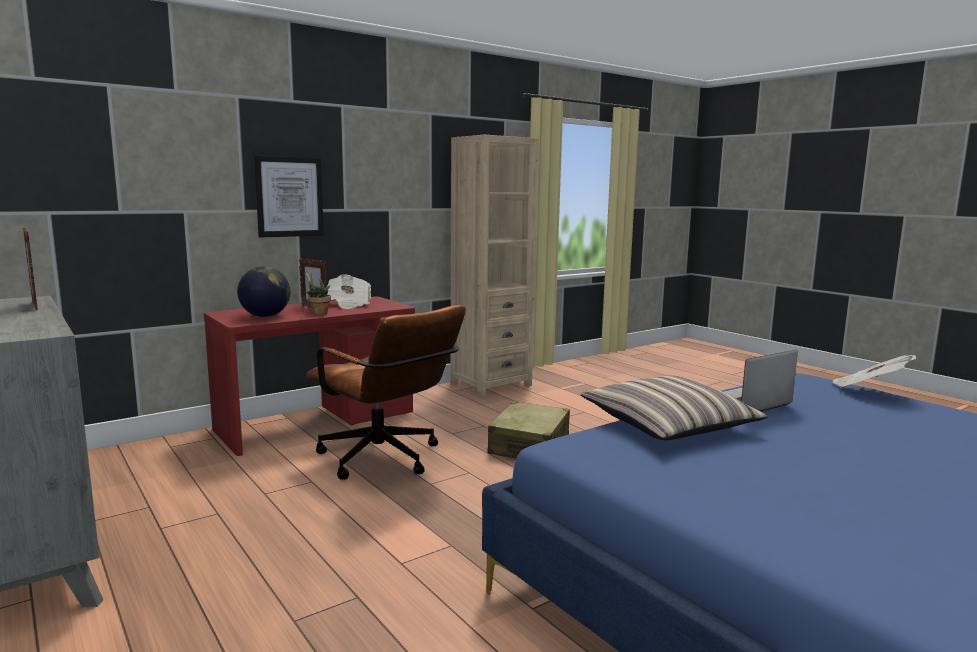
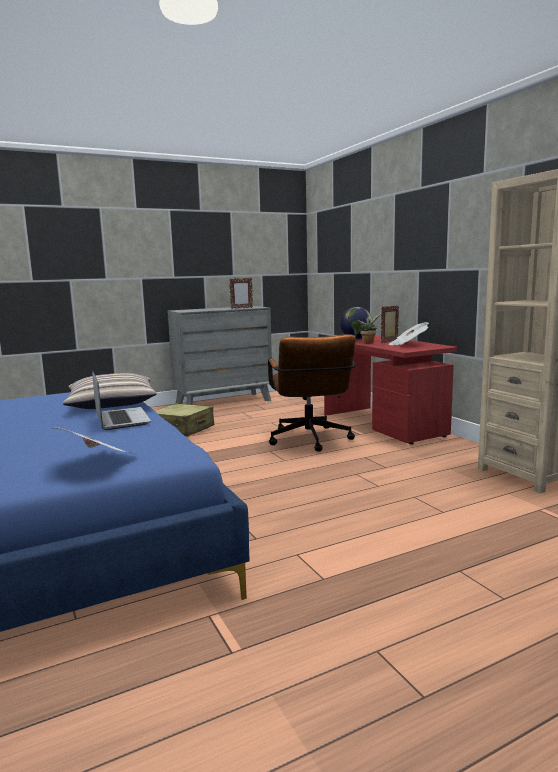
camera: 100 degrees right, 0 degrees up
(289, 197) = (413, 260): picture -> none
(386, 460) = (310, 441): brown office chair -> brown office chair turned 60 degrees counterclockwise
(529, 446) = (334, 480): beige suitcase -> beige suitcase (182, 429)

